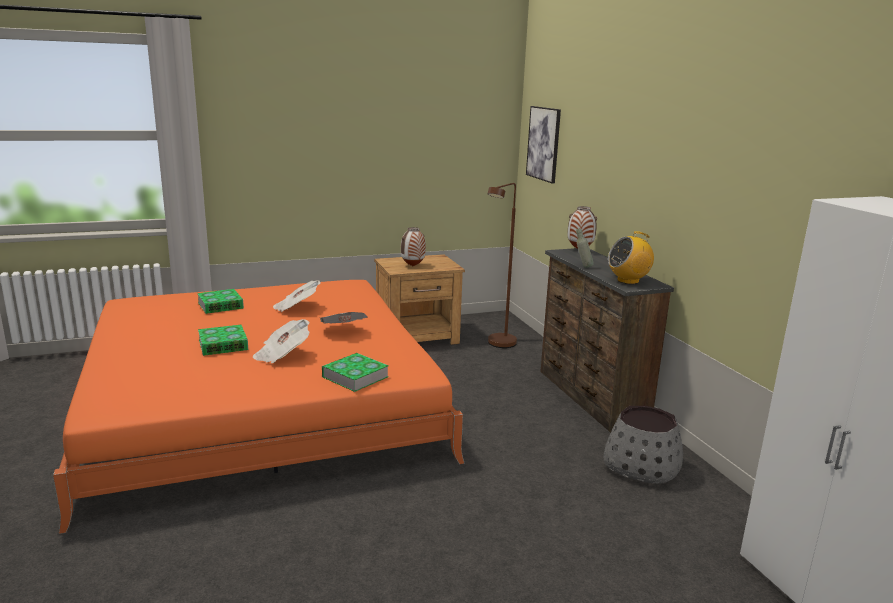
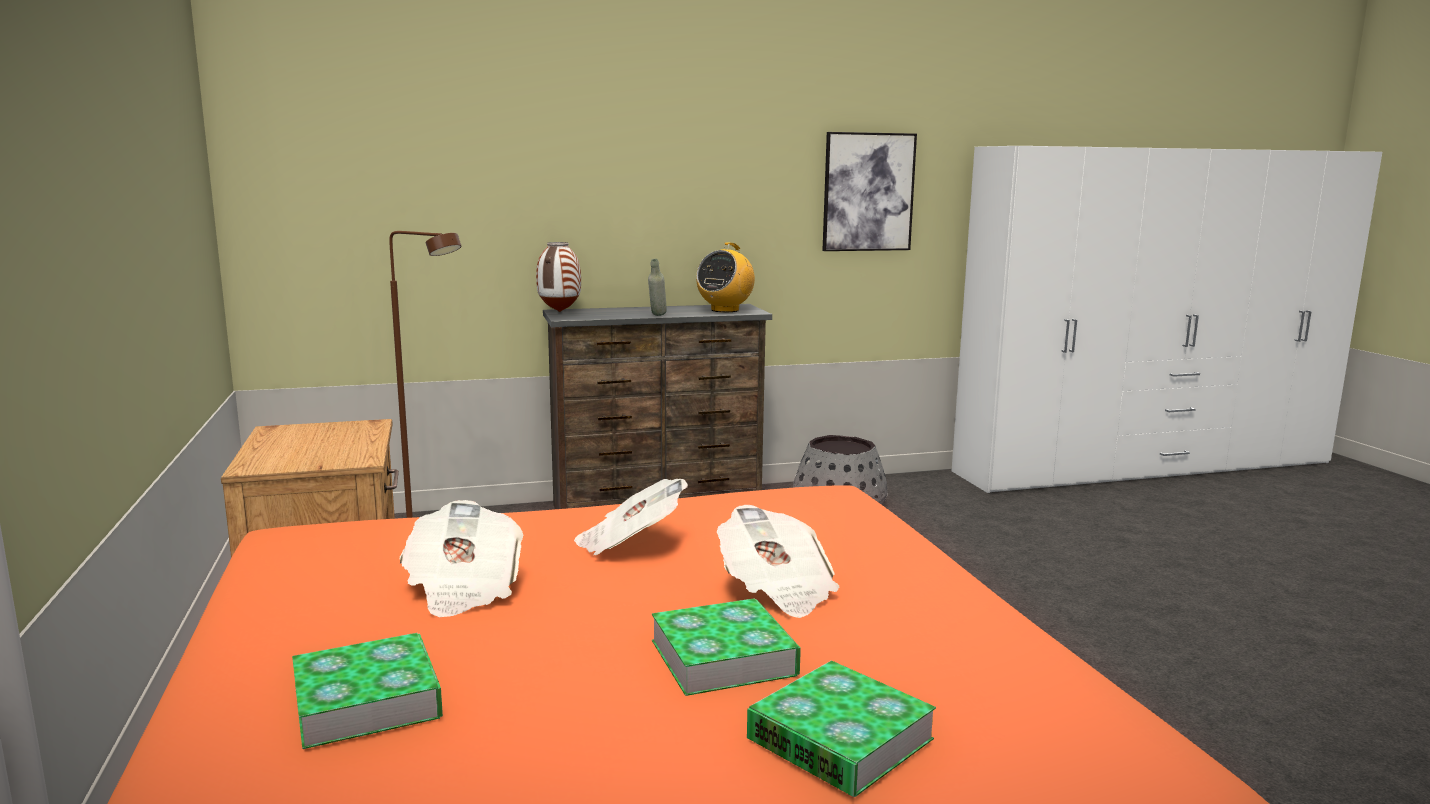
camera: 85 degrees left, 5 degrees down
(355, 377) = (862, 532): book -> book (840, 739)
(412, 266) = (334, 448): vase -> none
(543, 143) = (332, 161): picture -> picture (868, 192)
(628, 281) = (725, 310): radio -> radio turned 45 degrees clockwise

